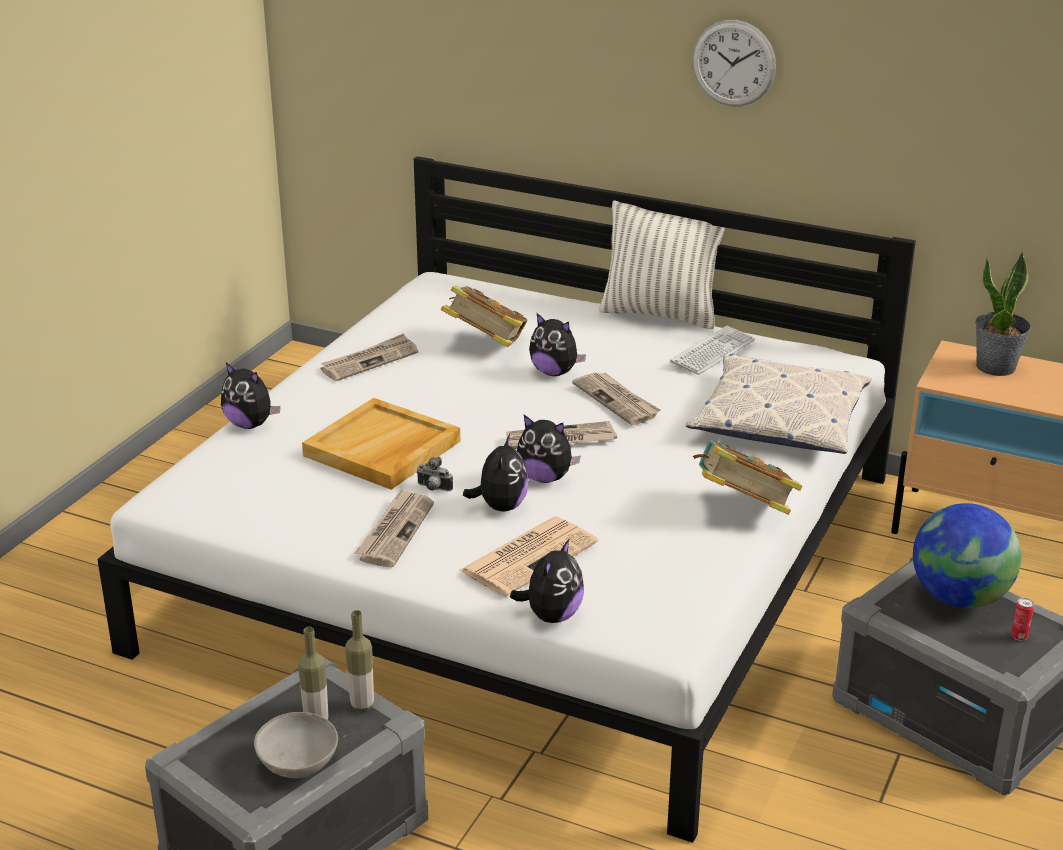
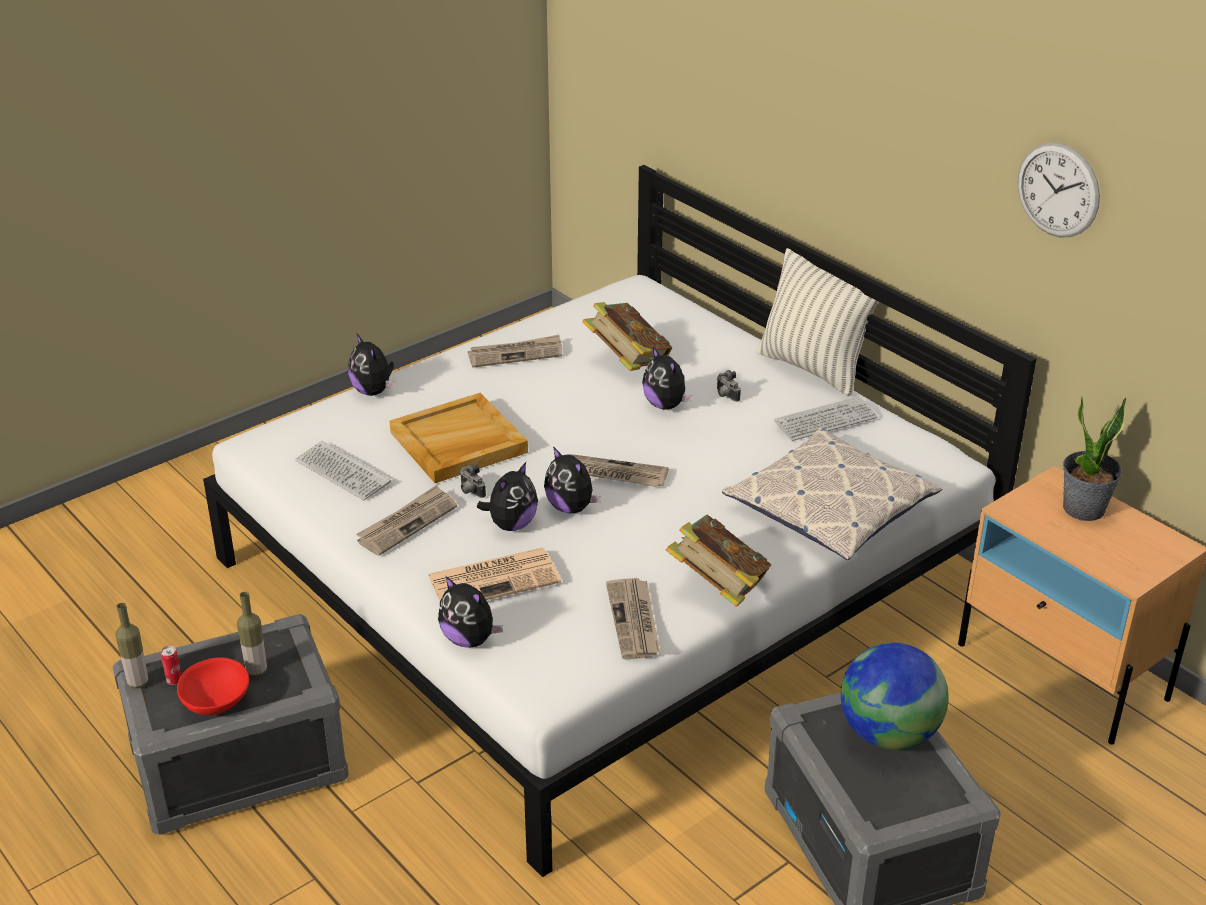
camera: 25 degrees right, 5 degrees up
(284, 503) = (342, 472): none -> keyboard
(299, 763) = (217, 701): grey bowl -> red bowl
(362, 704) = (300, 667): bottle -> bottle (138, 682)
(552, 615) = (469, 639): plush toy -> plush toy turned 75 degrees clockwise
(603, 353) = (725, 396): none -> camera
(617, 401) = (694, 448): newspaper -> newspaper (634, 621)
(733, 63) = (898, 139): wall clock -> wall clock (1058, 190)
(1019, 636) = (914, 790): can -> can (174, 680)

